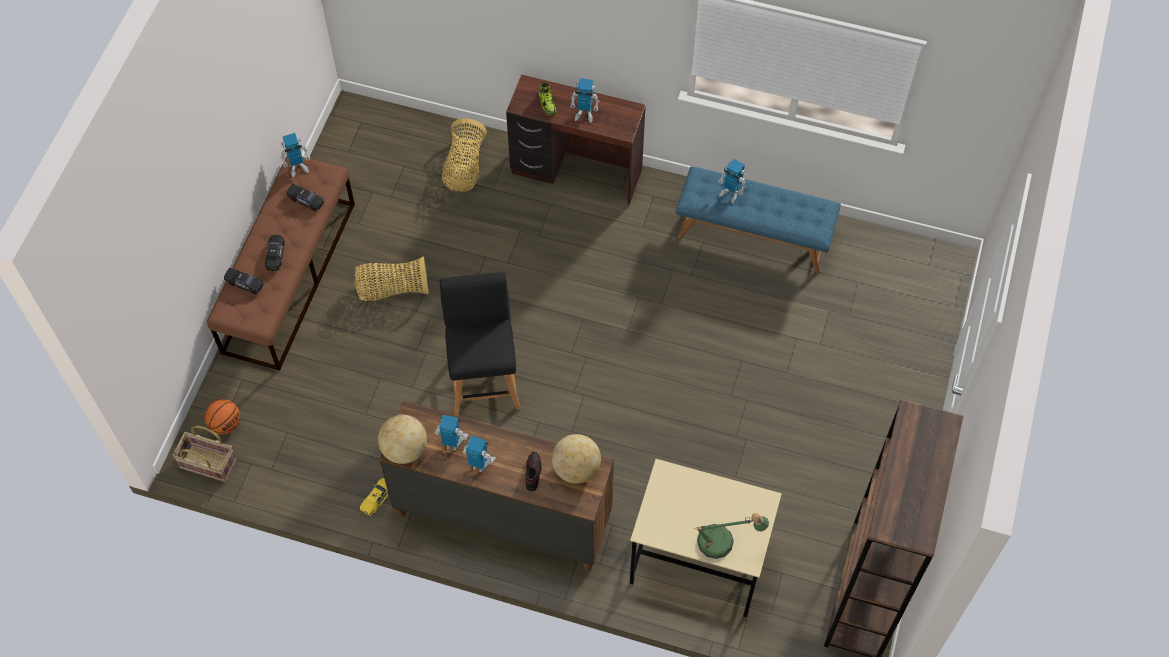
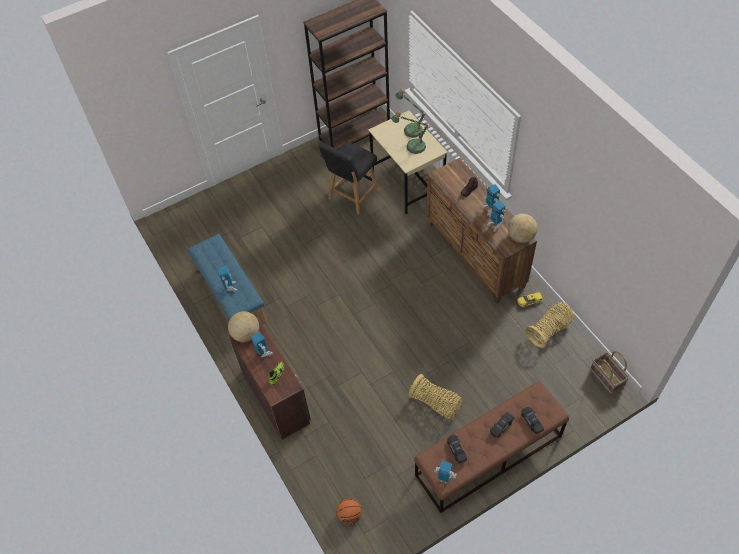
camera: 135 degrees left, 5 degrees down
(225, 424) = (584, 392): basketball -> basketball (349, 515)
(464, 167) = (331, 449): basket -> basket (549, 330)
(484, 379) = (429, 320): black chair -> black chair (352, 196)
(576, 469) = (447, 180): globe -> globe (246, 334)
(690, 512) = (412, 146): none -> table lamp

